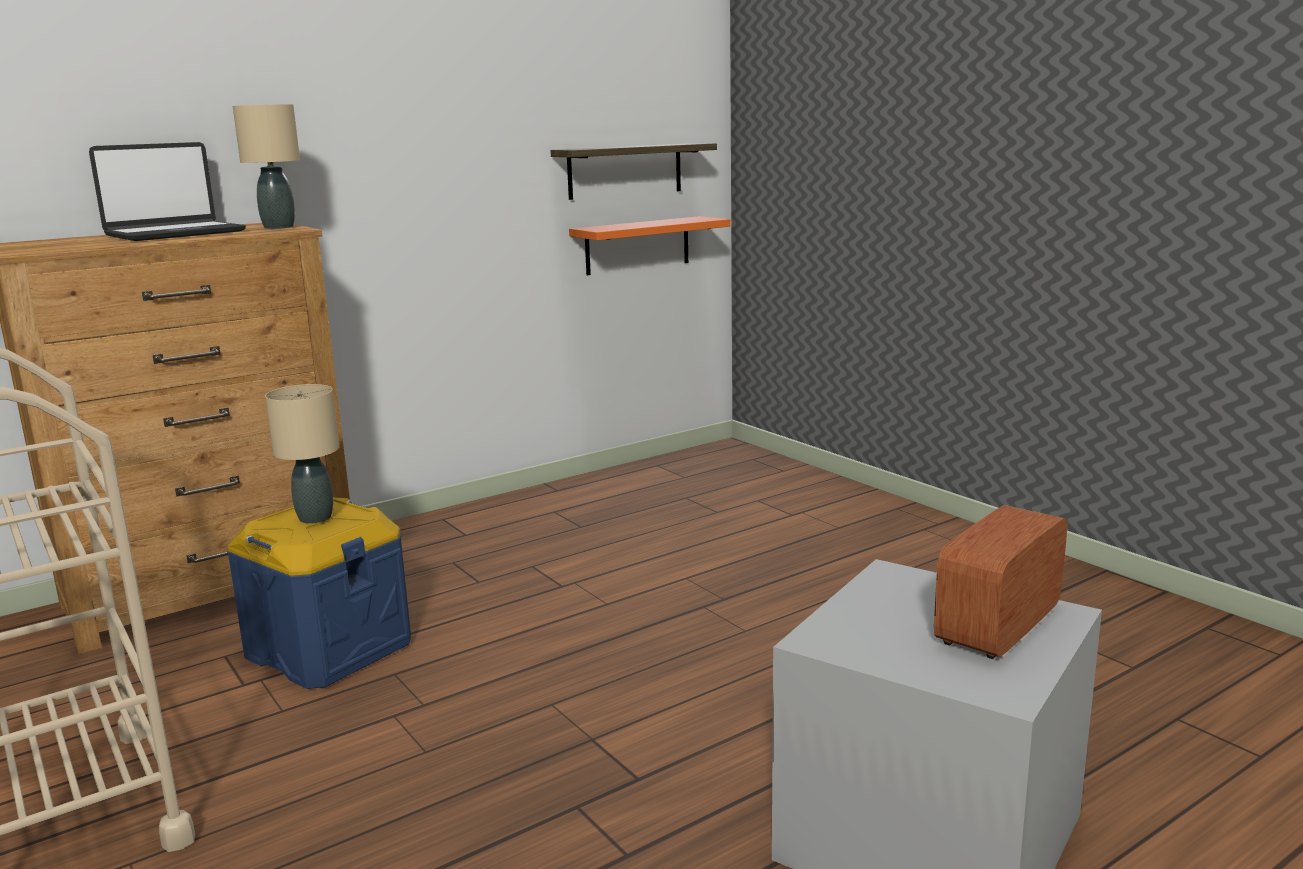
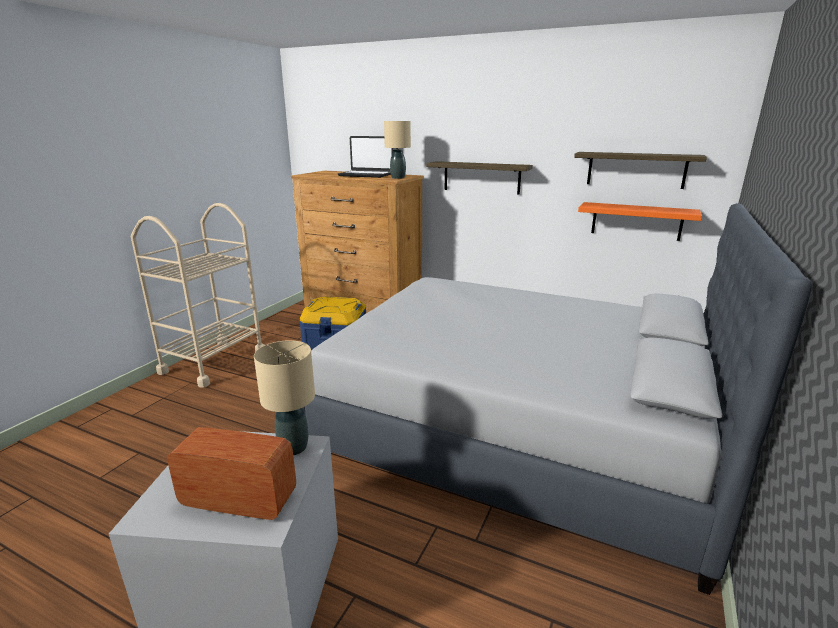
camera: 60 degrees right, 5 degrees up
(315, 517) = (335, 304): beige table lamp -> beige table lamp (294, 447)
(401, 210) = (481, 177): none -> shelf
(739, 564) = (513, 429): none -> grey bed

